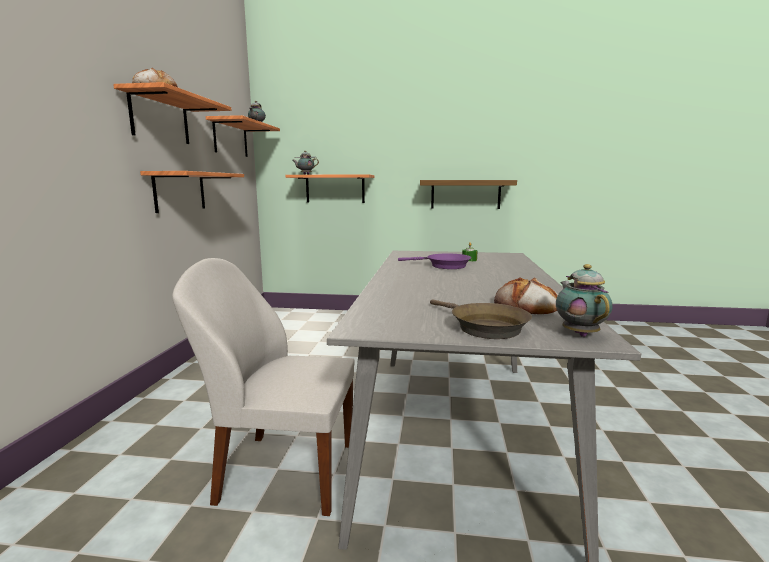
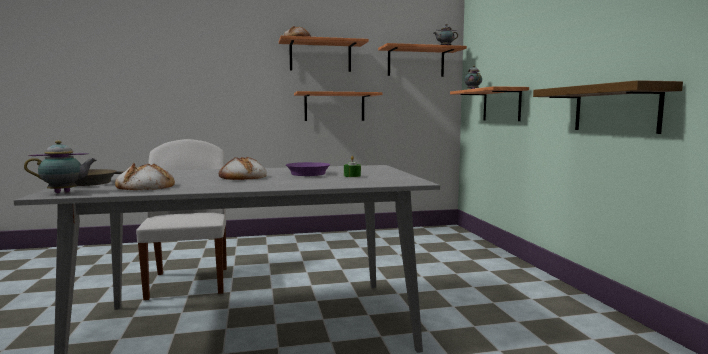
camera: 70 degrees right, 5 degrees down
(462, 280) = (242, 177): none -> bread

